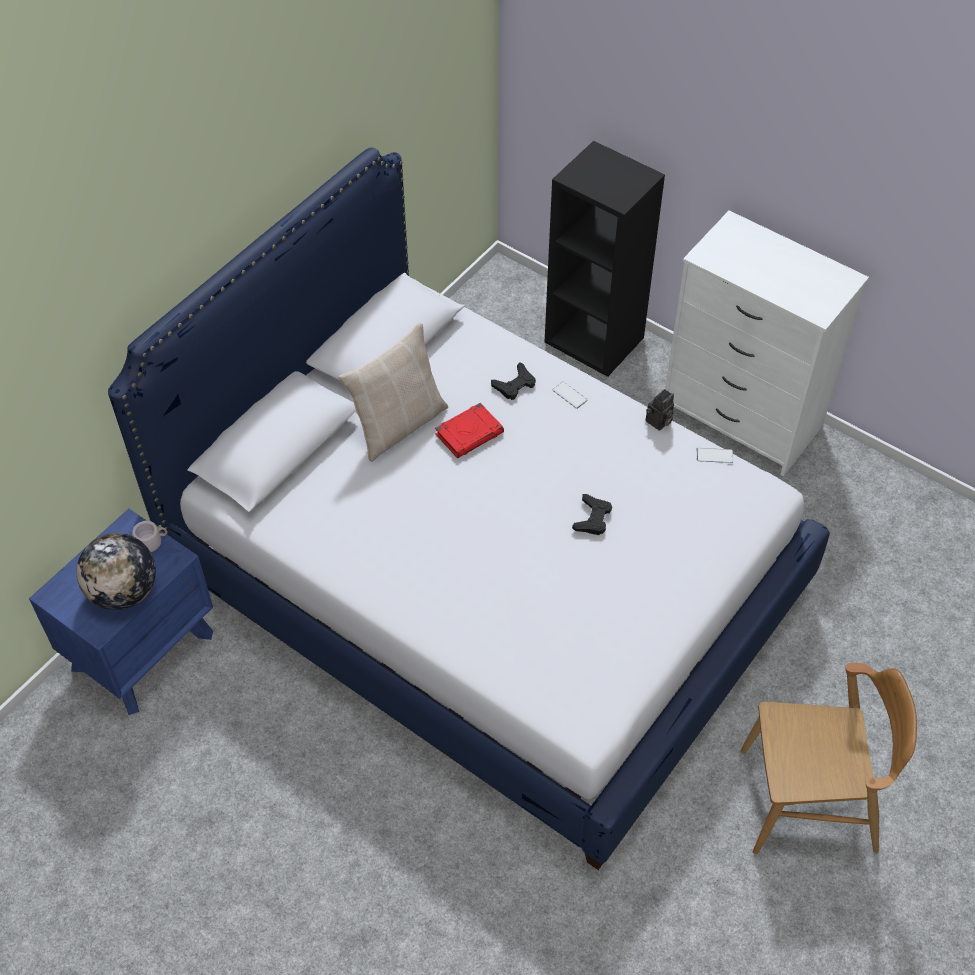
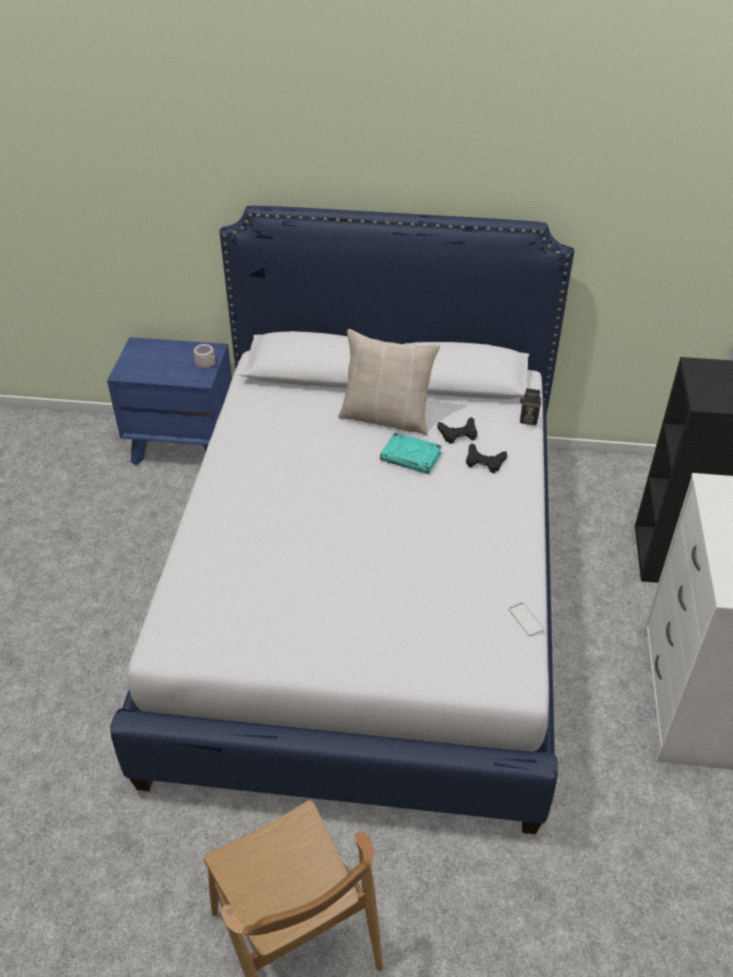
camera: 60 degrees right, 10 degrees down
(124, 592) = (159, 370): globe -> none
(469, 433) = (411, 457): red book -> turquoise book
(569, 395) = (504, 497): phone -> none
(592, 518) = (384, 563): black game controller -> black game controller (458, 434)
(658, 422) = (528, 565): camera -> camera (527, 420)

